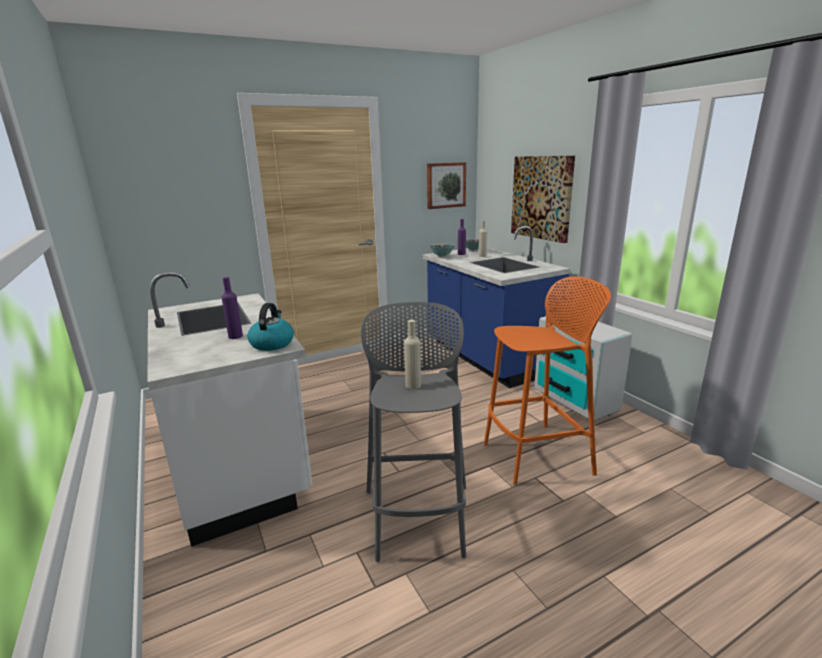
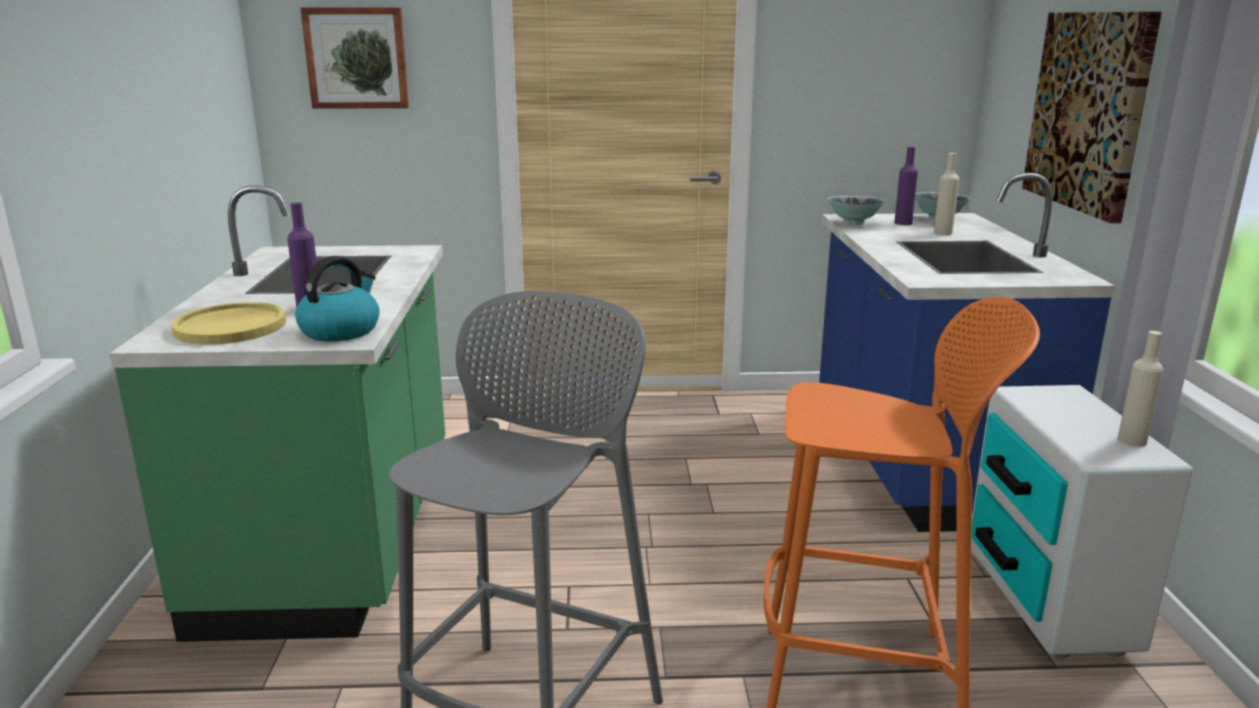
camera: 25 degrees right, 0 degrees up
(203, 353) = (230, 326): none -> yellow plate
(241, 463) = (339, 535): white counter -> green counter
(413, 385) = (512, 457): beige bottle -> beige bottle (1132, 440)
(445, 185) = (904, 72): picture -> picture (357, 58)

